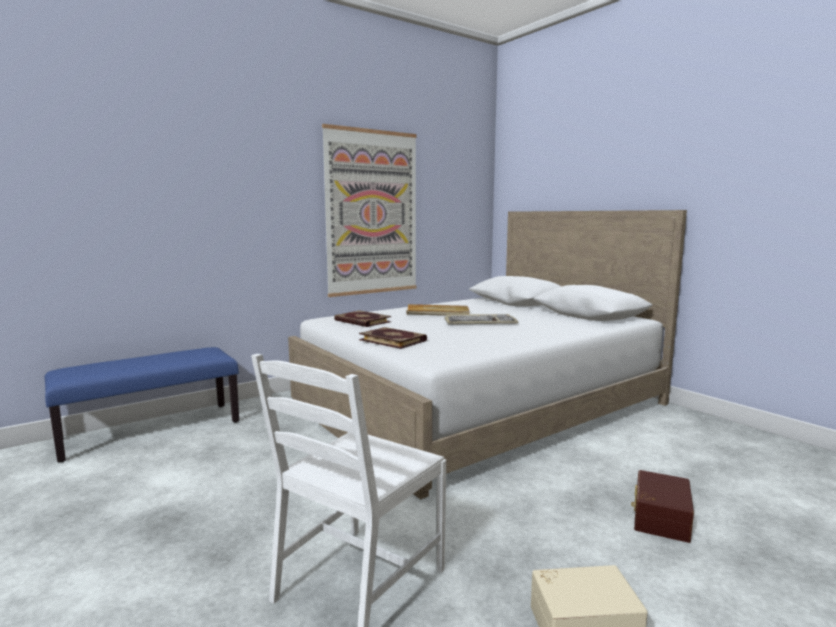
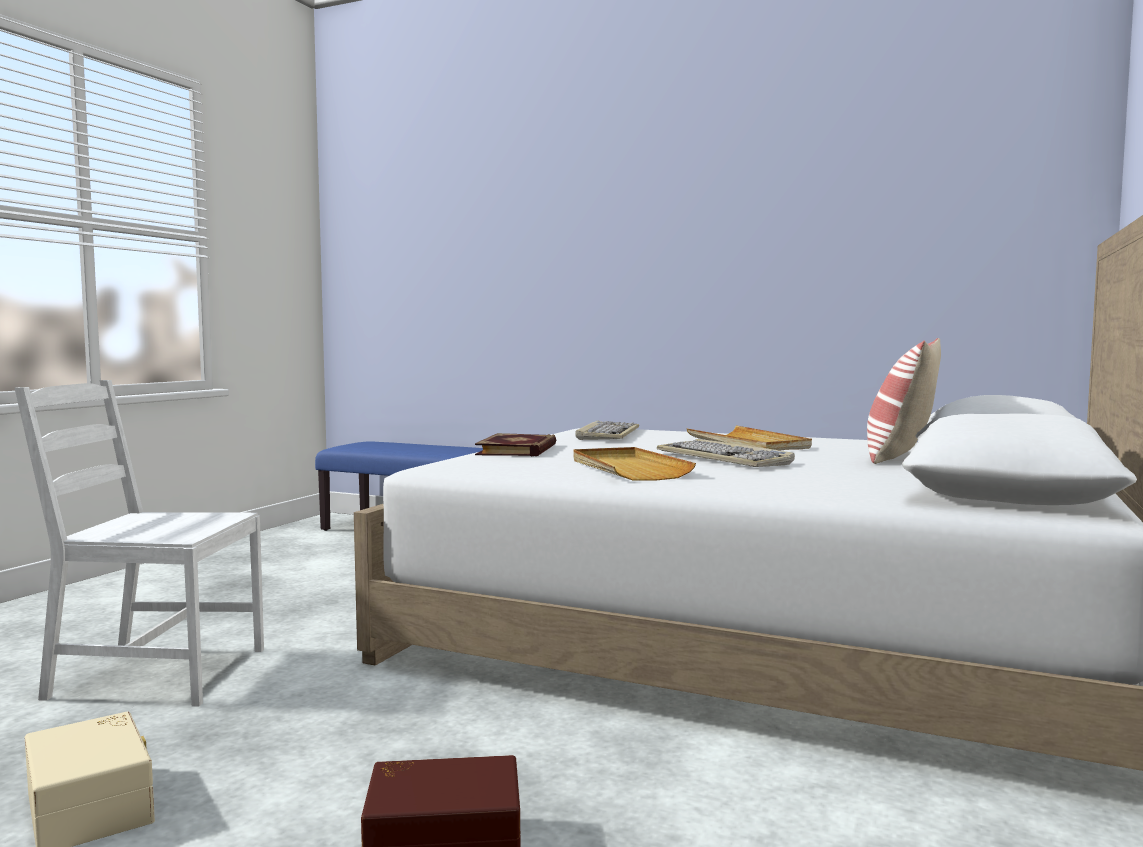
camera: 60 degrees right, 5 degrees down
(361, 321) = (608, 435): book -> keyboard
(372, 213) = (767, 266): picture -> none
(491, 336) = (627, 469): none -> beige tray
(507, 308) = (899, 457): none -> pillow

